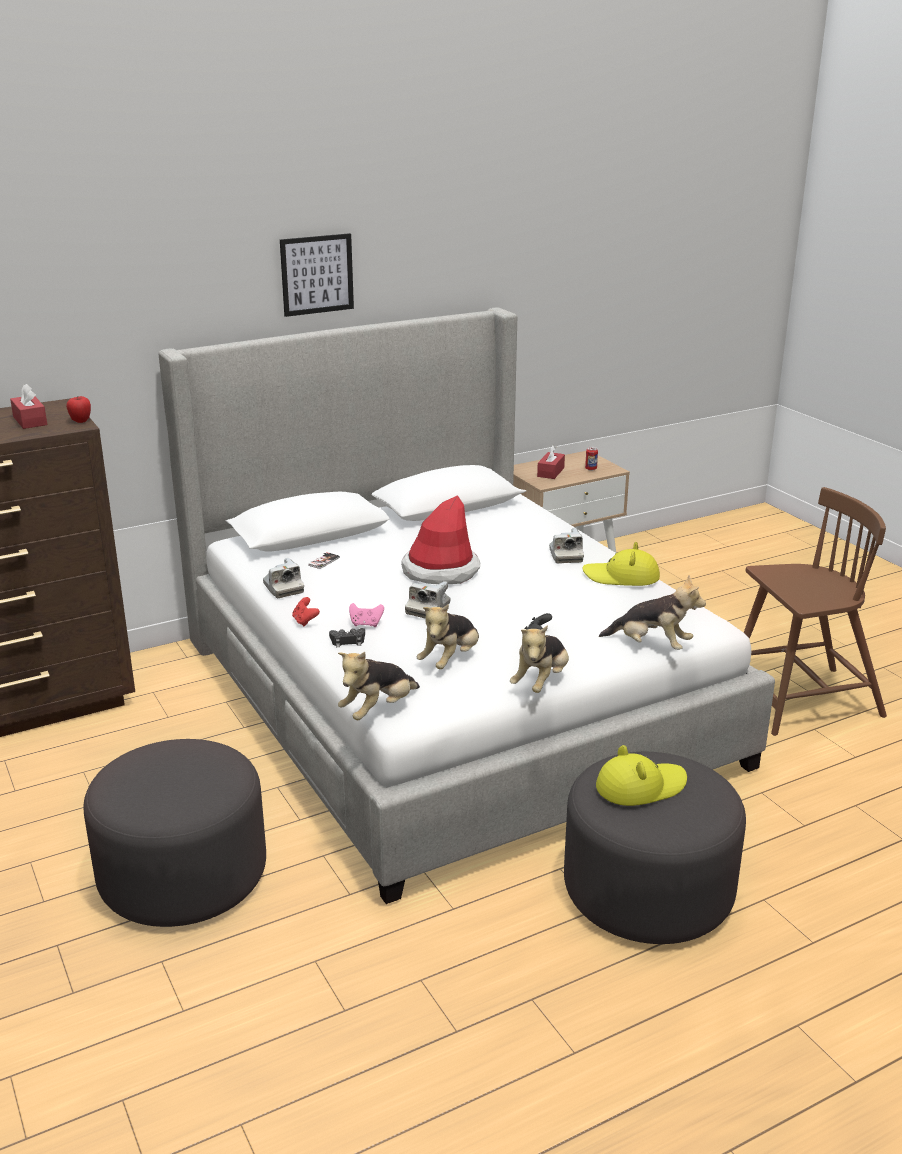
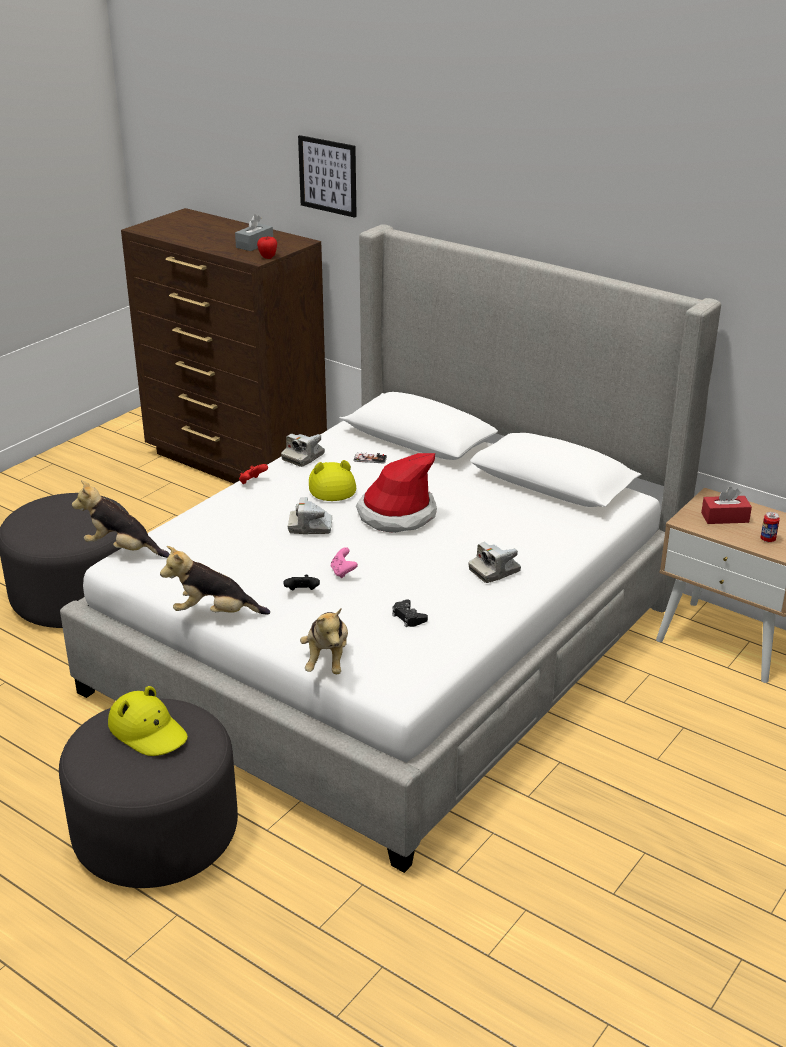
camera: 65 degrees right, 5 degrees up
(30, 421) = (254, 244): red tissue box -> grey tissue box
(317, 274) = (528, 199): picture -> picture (328, 176)
(348, 641) = (229, 508): black game controller -> black game controller (408, 617)
(366, 624) = (264, 508): pink game controller -> pink game controller (343, 572)
(450, 660) = (226, 561): plush toy -> none
(621, 577) = (472, 613): yellow hat -> yellow hat (331, 486)
(801, 701) = (583, 889): brown chair -> none

